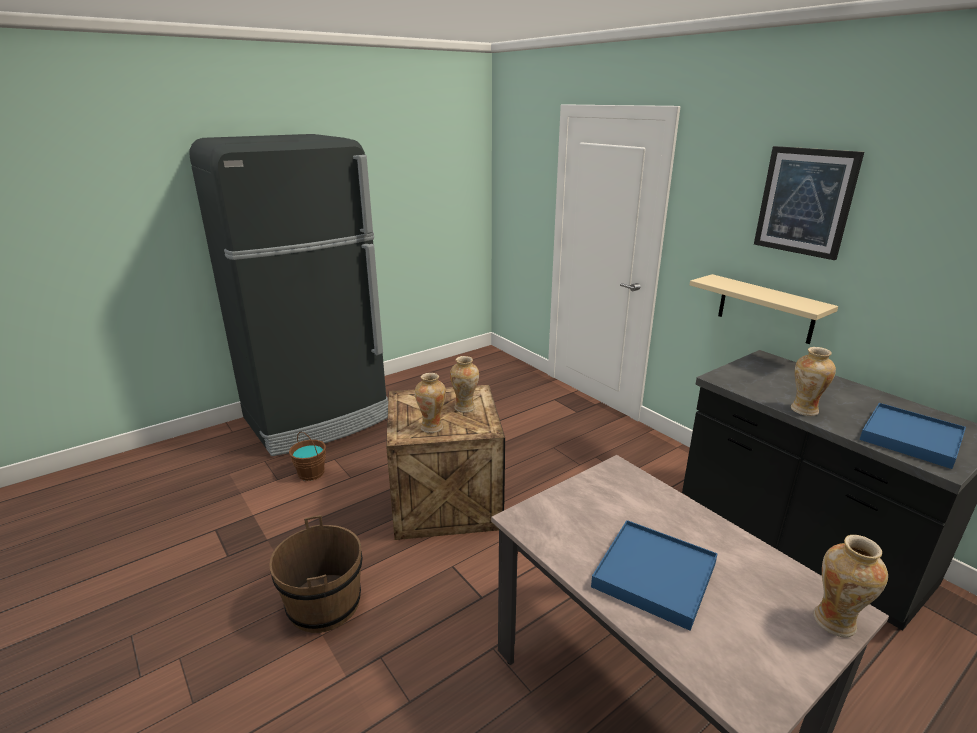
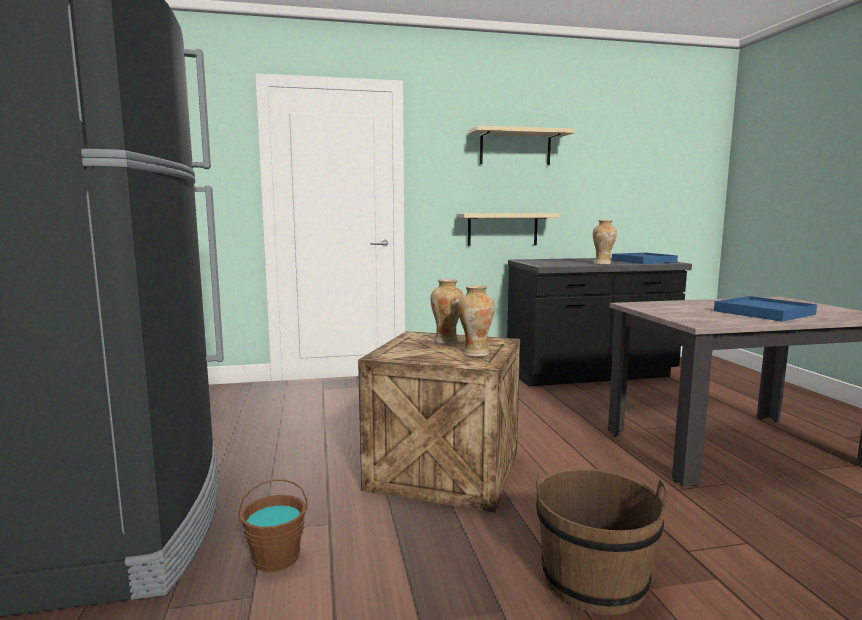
camera: 65 degrees left, 15 degrees down
(805, 201) = (515, 148): picture -> beige shelf
(836, 622) = (792, 300): vase -> none

